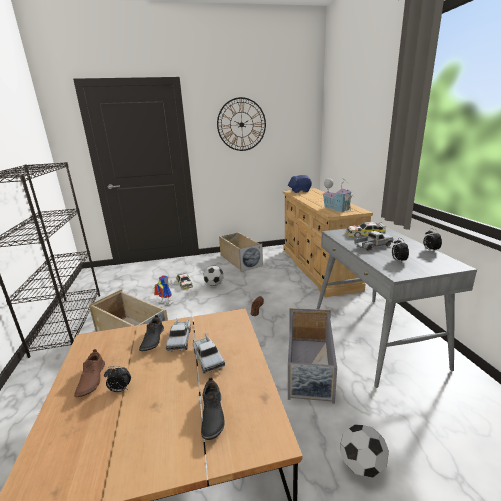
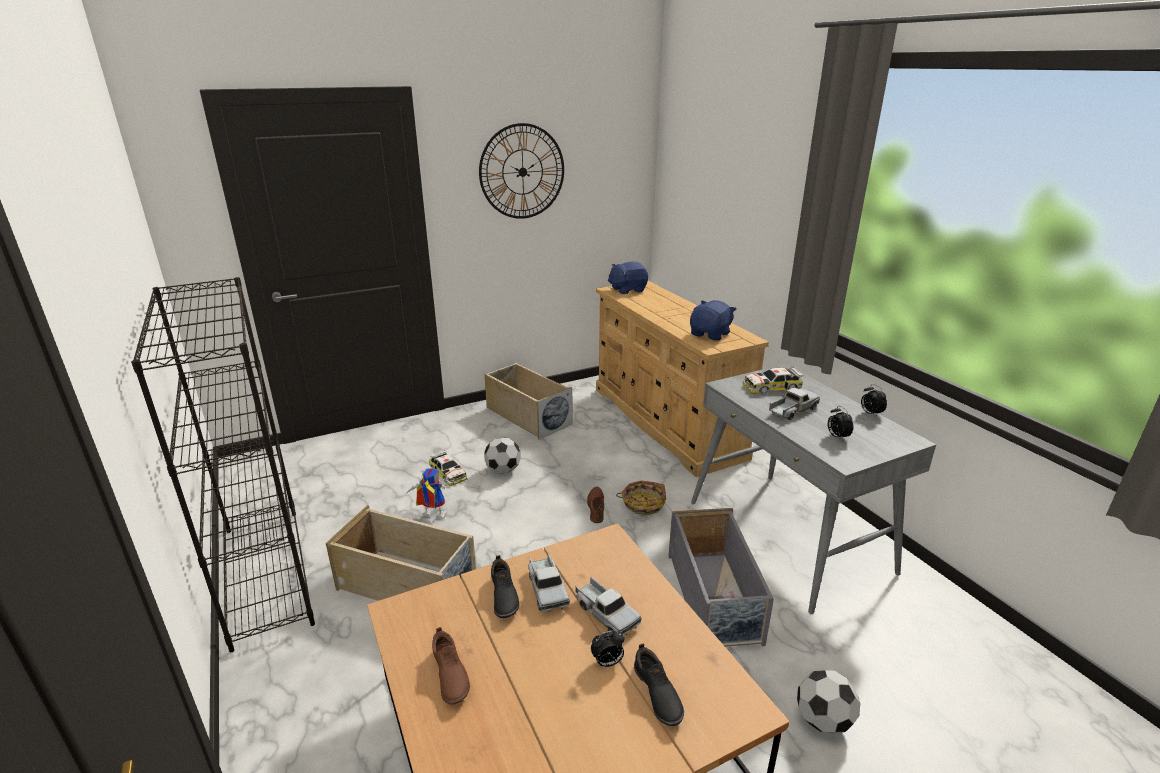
camera: 15 degrees left, 5 degrees up
(120, 389) = (505, 682): alarm clock -> alarm clock (607, 662)
(286, 308) = (643, 503): none -> basket
(336, 208) = (710, 334): toy house -> blue plush toy

